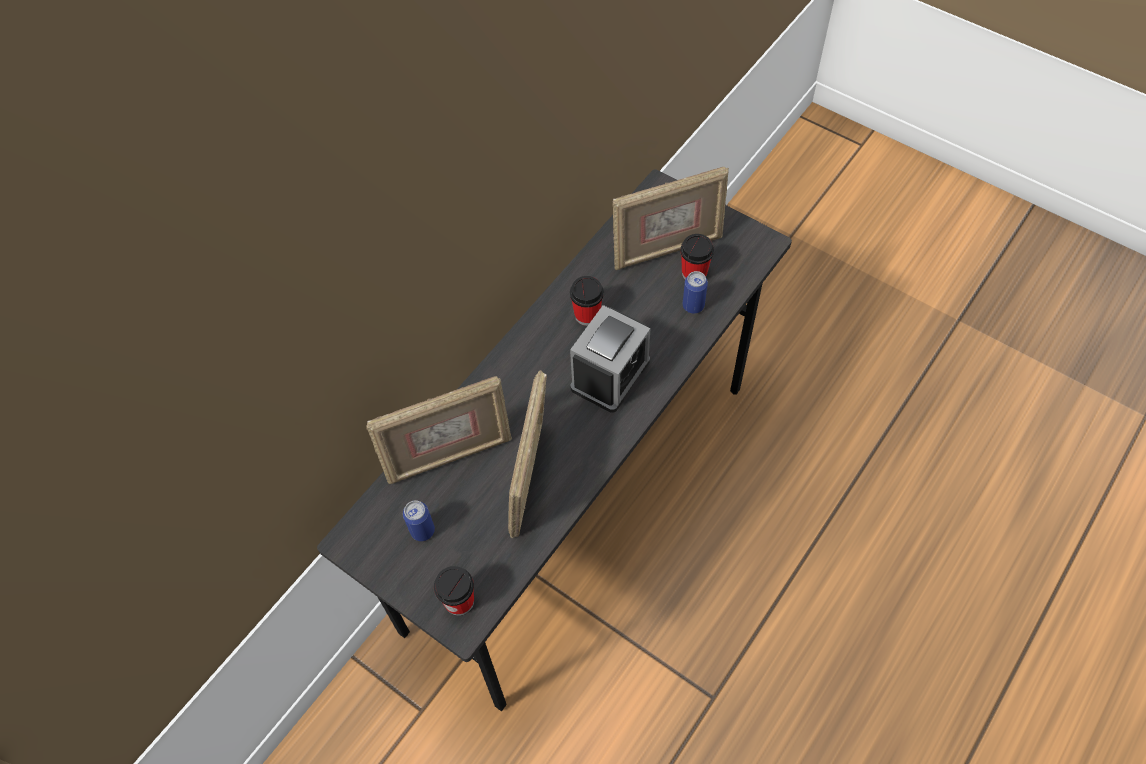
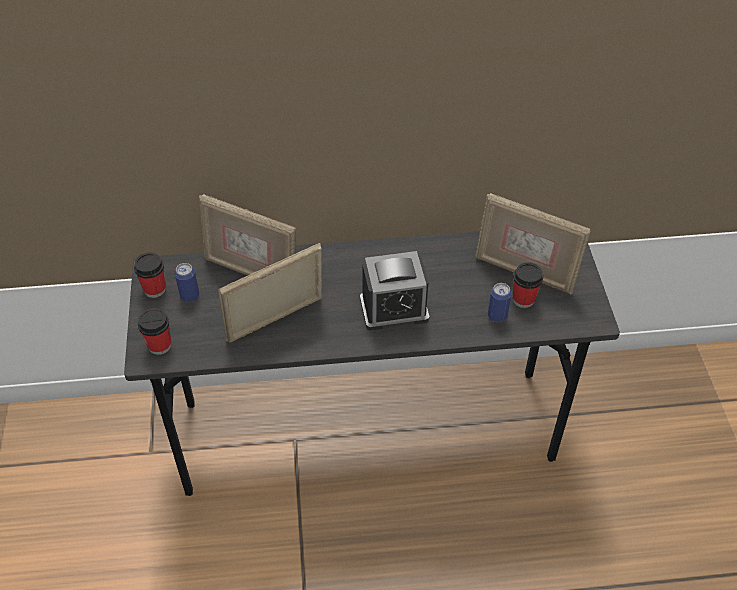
camera: 45 degrees right, 10 degrees down
(587, 315) = (425, 267): cup -> cup (154, 289)

